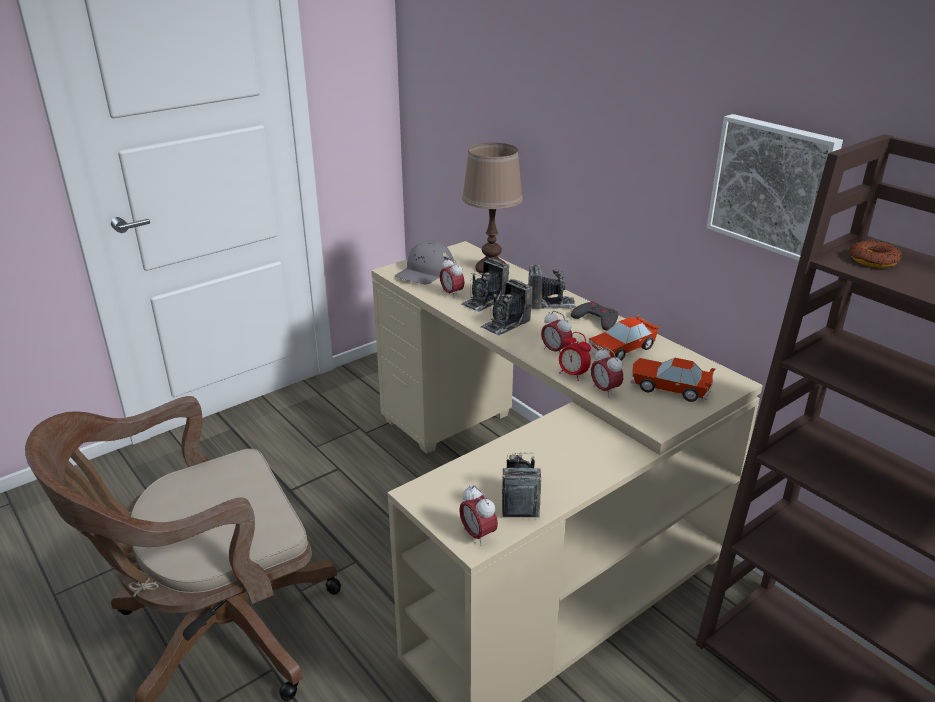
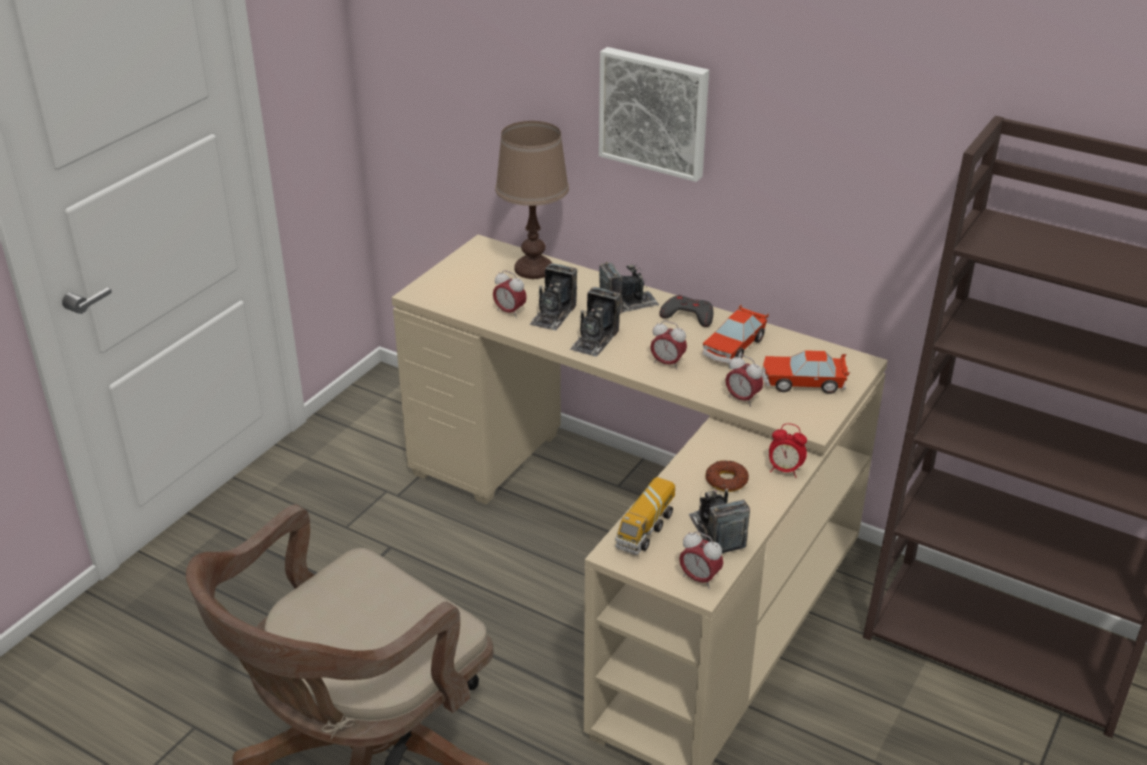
camera: 20 degrees left, 5 degrees up
(425, 271) = (458, 287): grey cap -> none
(455, 480) = (645, 530): none -> toy truck
(573, 375) = (701, 388): alarm clock -> alarm clock (784, 470)
(773, 186) = (882, 162): picture -> picture (655, 112)
(872, 260) = (1004, 239): donut -> donut (726, 480)

